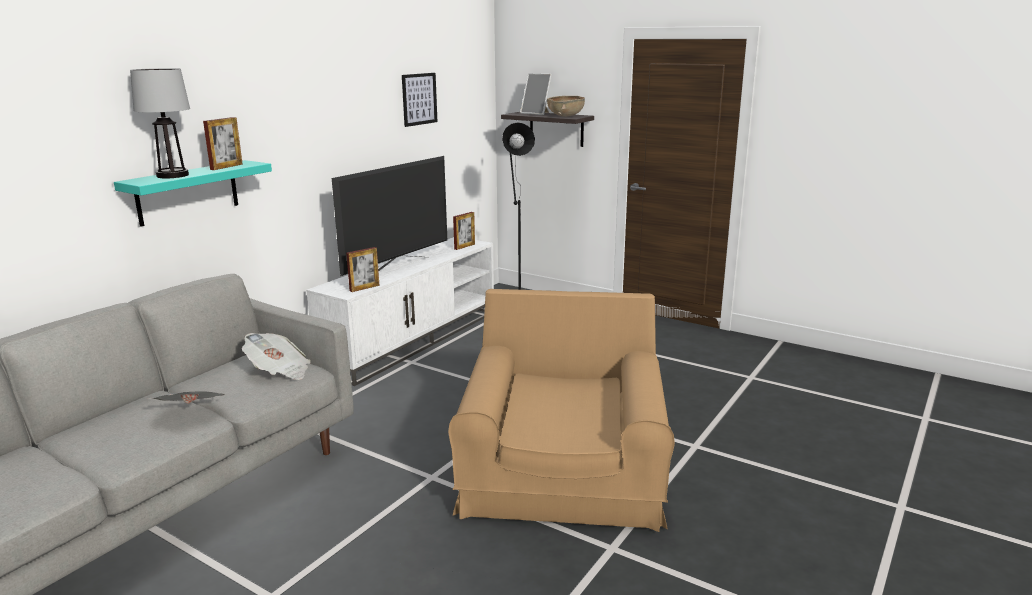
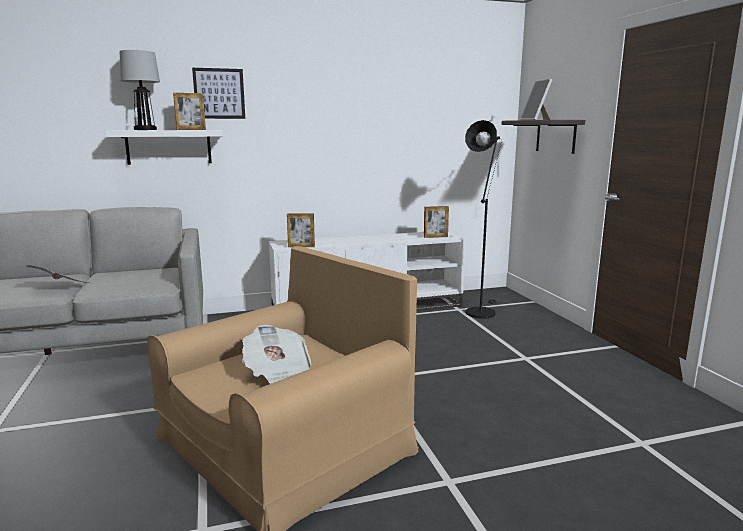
camera: 40 degrees right, 5 degrees down
(187, 192) = (169, 147): turquoise shelf -> white shelf
(279, 371) = (150, 280): newspaper -> newspaper (278, 374)
(397, 268) = (353, 240): television -> none
(419, 99) = (414, 101): picture -> picture (219, 93)
(566, 116) = (552, 119): brown bowl -> none

